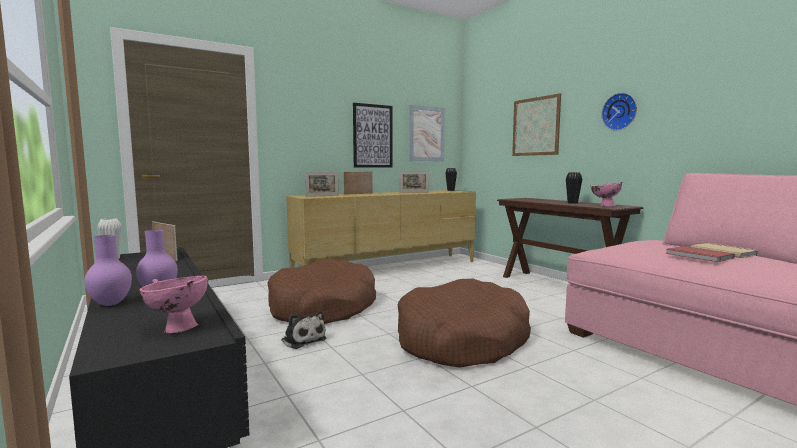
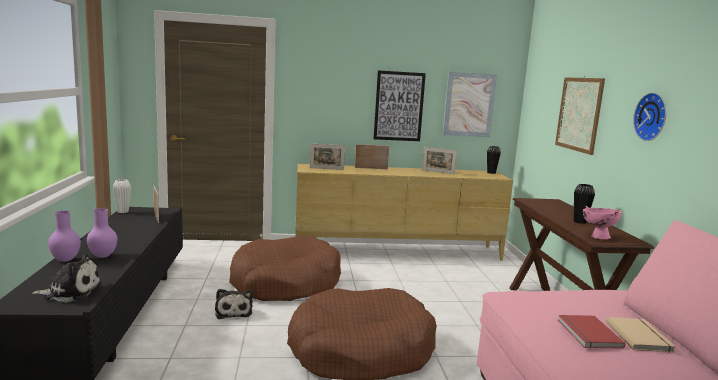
camera: 25 degrees right, 5 degrees up
(176, 328) = (70, 292): pink bowl -> plush toy

